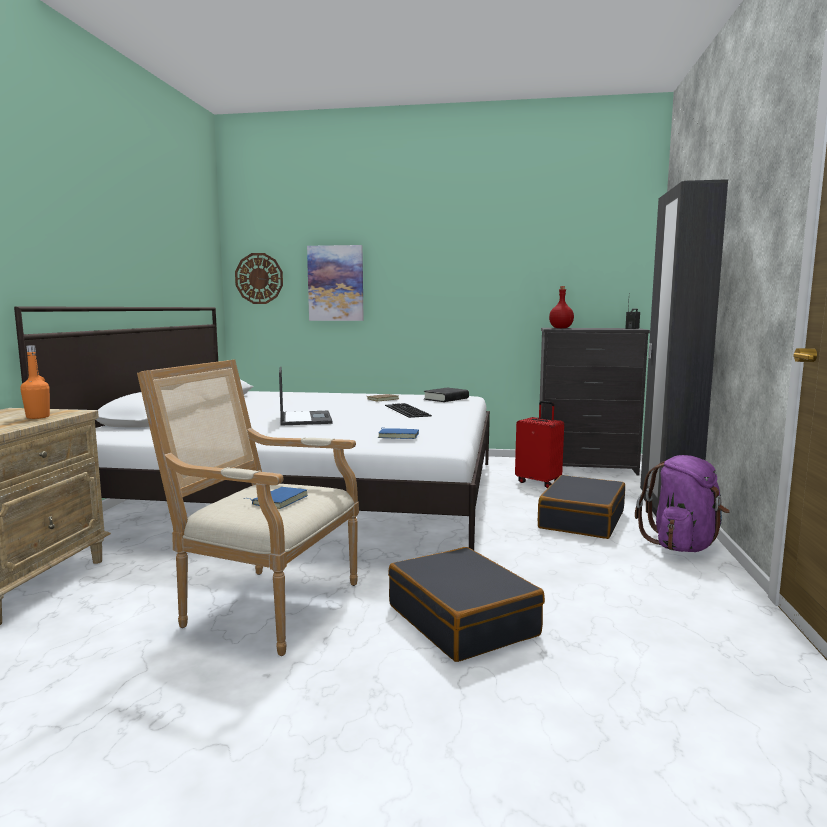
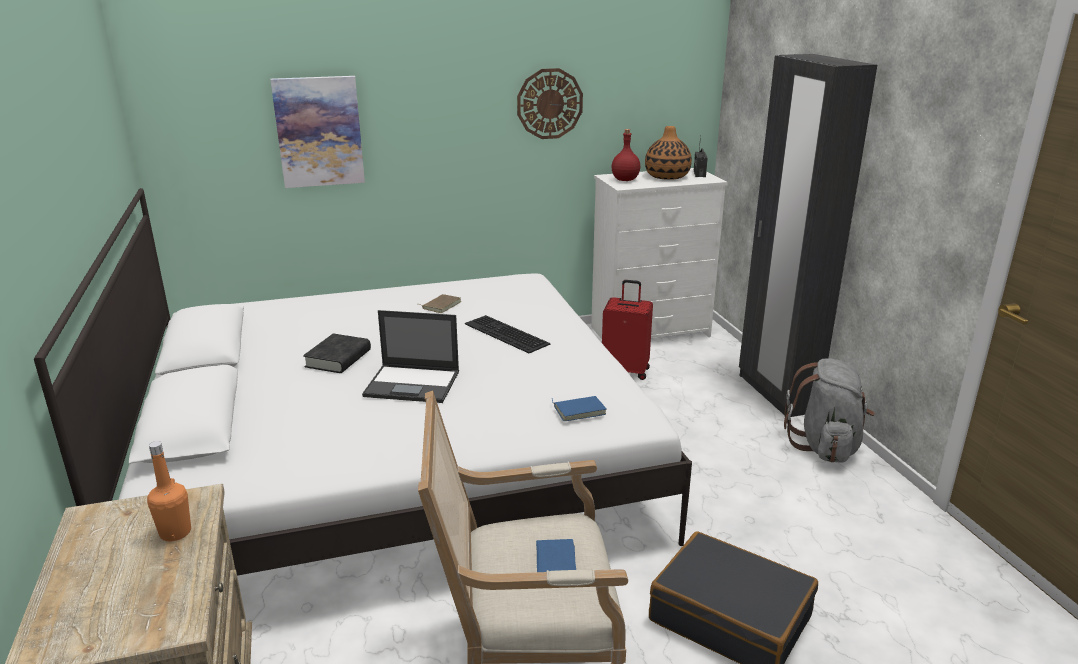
camera: 25 degrees left, 15 degrees up
(259, 278) = (194, 130): wall clock -> wall clock (549, 104)
(305, 419) = (413, 384): laptop -> laptop turned 135 degrees clockwise
(446, 399) = (516, 291): black book -> black book (338, 358)
(581, 520) = (713, 428): black suitcase -> none
(587, 467) = (651, 332): black dresser -> white dresser
(600, 328) = (667, 176): none -> vase
(682, 545) = (825, 446): purple backpack -> grey backpack

